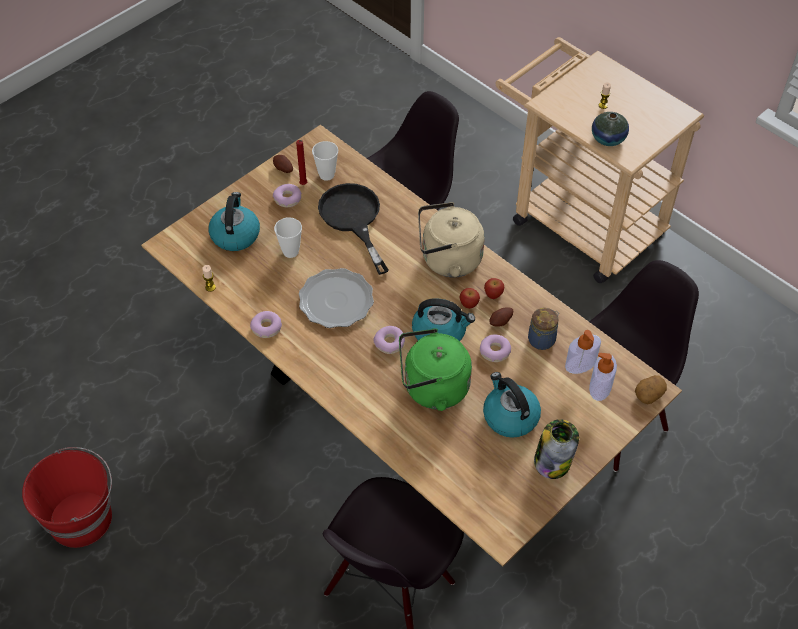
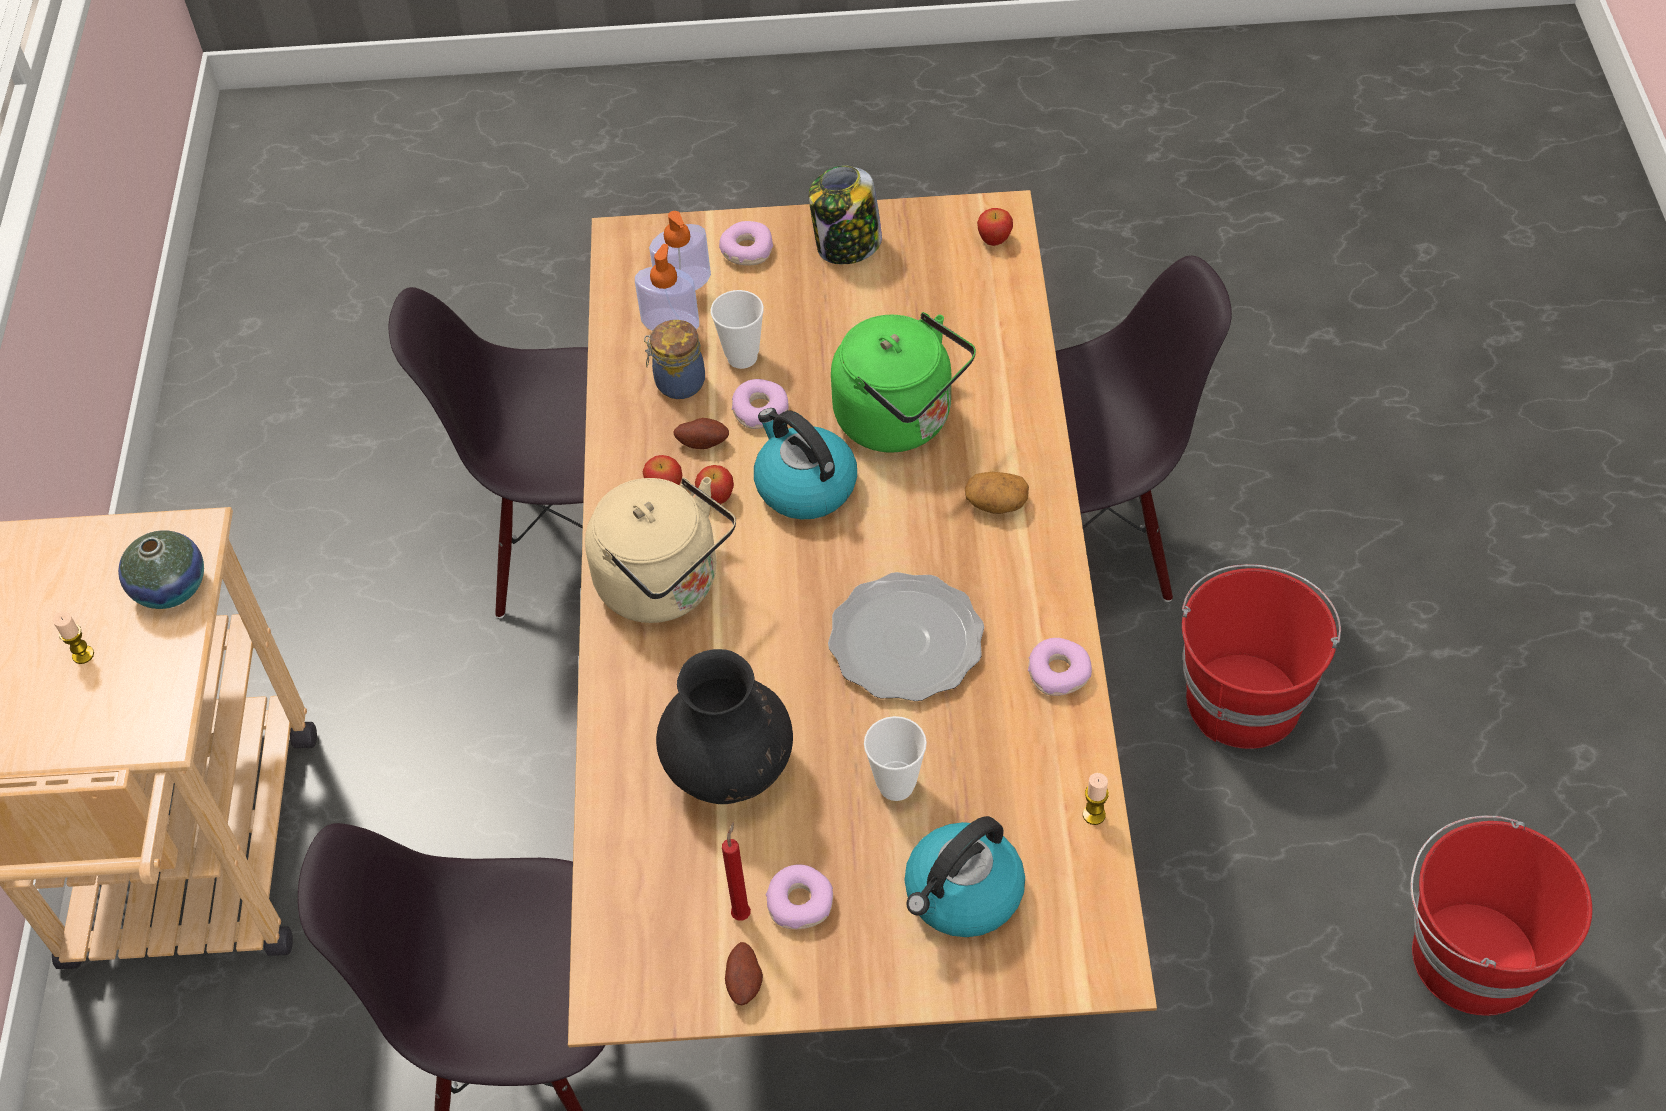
camera: 135 degrees left, 0 degrees up
(254, 567) = (1243, 698): none -> red bucket
(326, 175) = (680, 903): cup -> cup (742, 357)
(353, 219) = (730, 770): black frying pan -> black vase
(389, 343) = (893, 520): donut -> donut (746, 250)
(489, 518) = (994, 239): none -> apple
(509, 416) = (839, 323): kettle -> none
(649, 394) = (636, 237): potato -> potato (996, 503)

